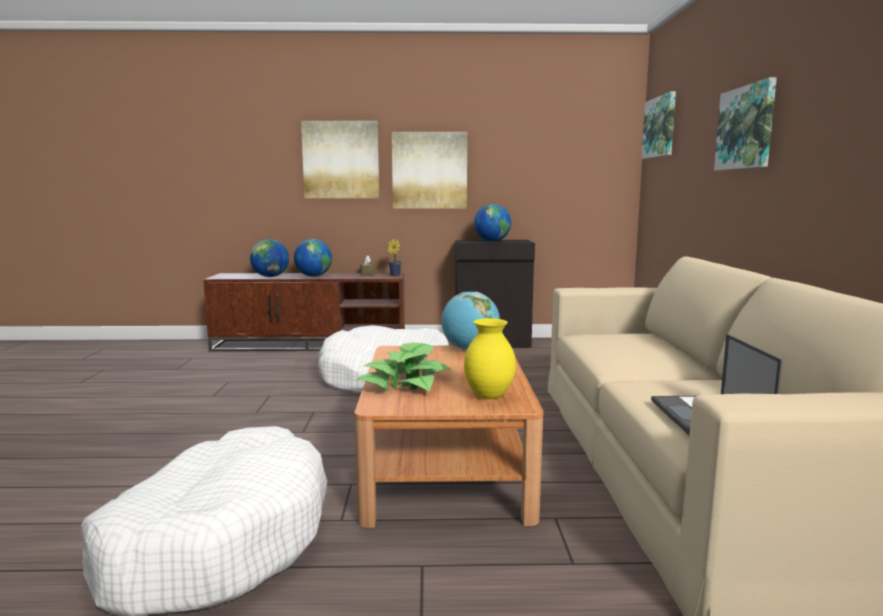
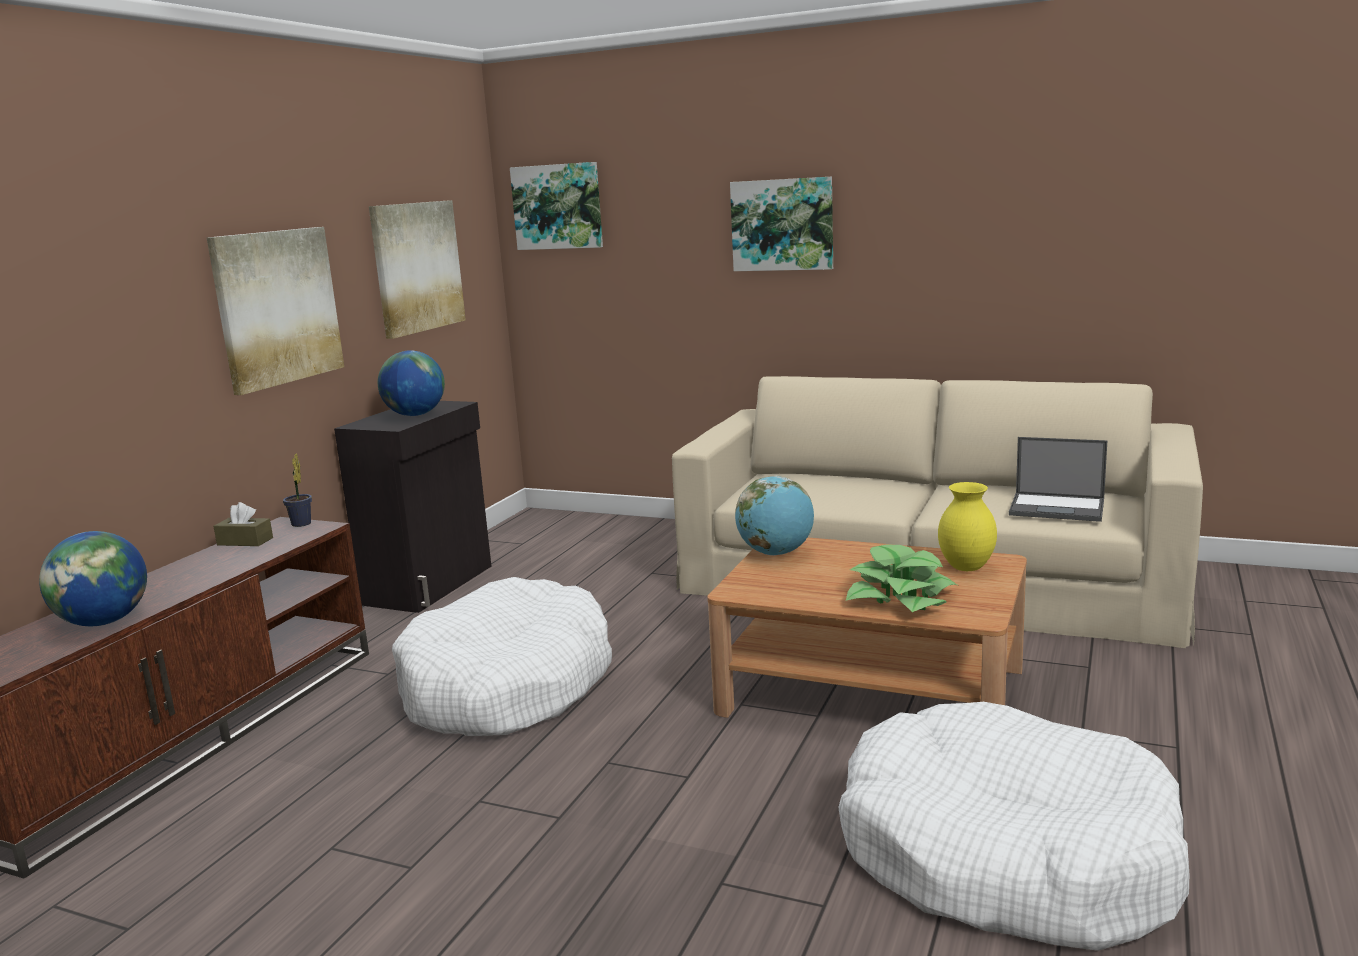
camera: 65 degrees left, 5 degrees up
(313, 276) = (182, 583): globe -> none
(341, 160) = (124, 310): picture -> picture (417, 267)

